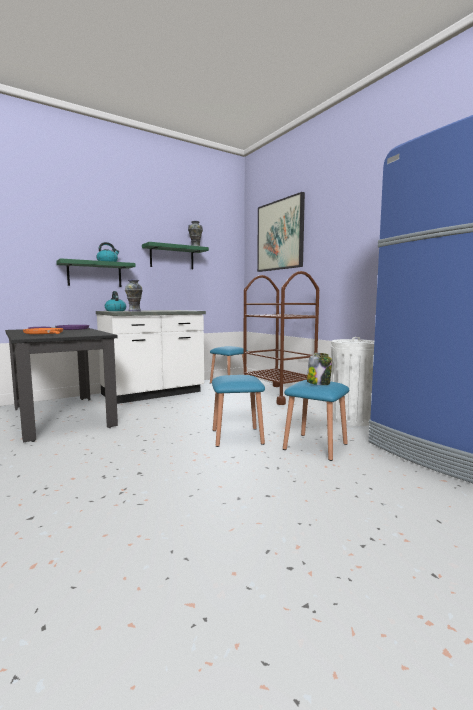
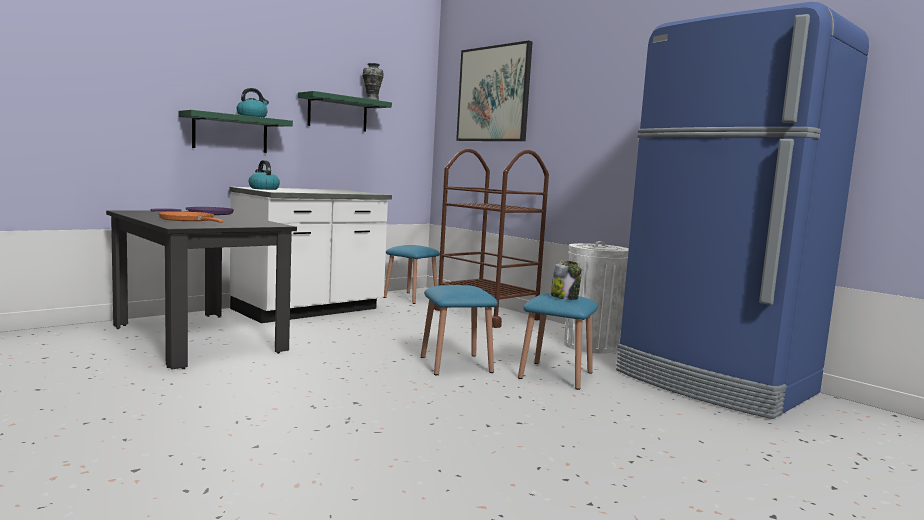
camera: 10 degrees left, 0 degrees up
(135, 311) = (297, 191): vase -> none

